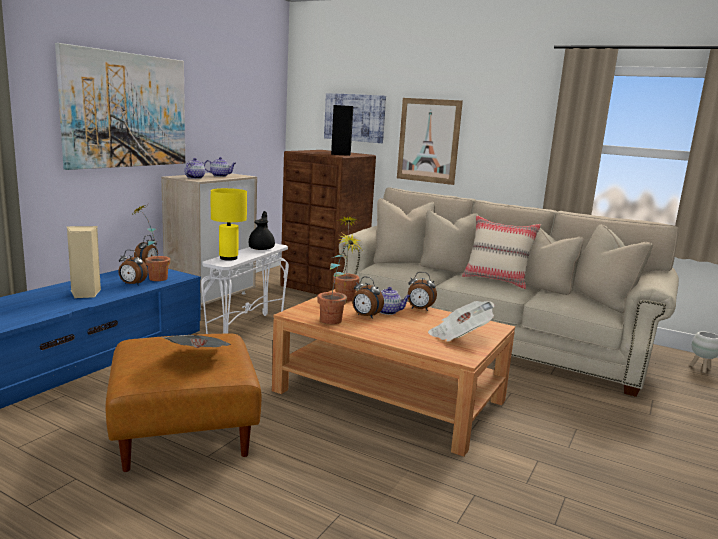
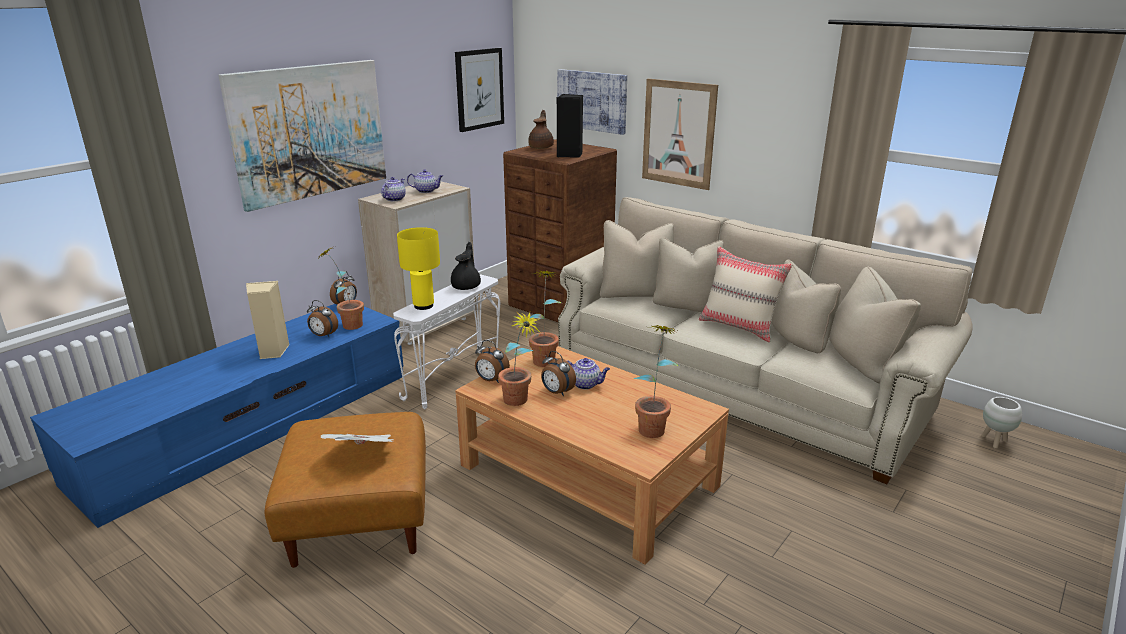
camera: 10 degrees right, 10 degrees up
(261, 105) = (479, 89): none -> picture
(314, 151) = (541, 147): none -> brown teapot
(419, 309) = (624, 380): alarm clock -> alarm clock (491, 380)
(459, 336) = (654, 426): newspaper -> potted plant

